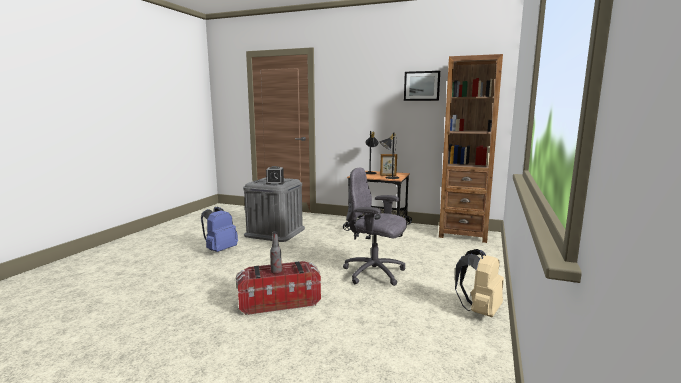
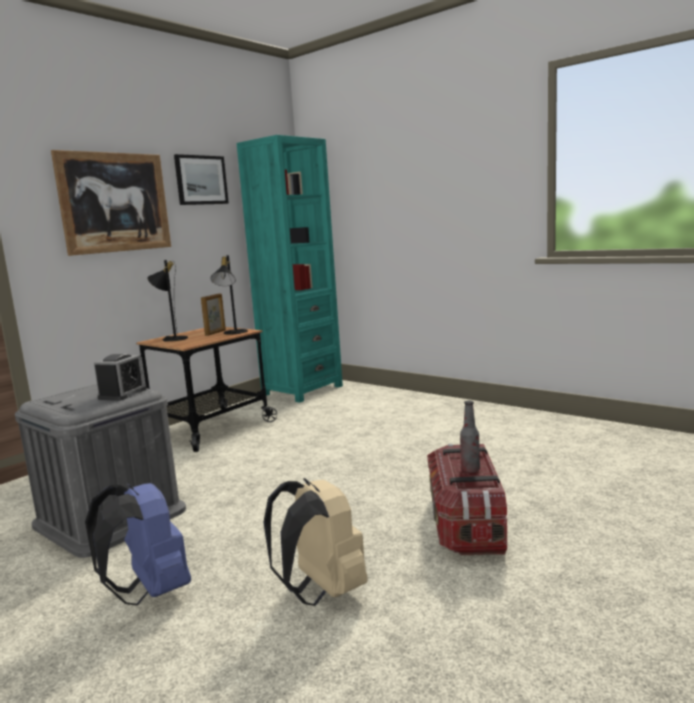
camera: 70 degrees left, 0 degrees up
(365, 99) = (115, 202): none -> picture
(375, 273) = (396, 450): grey office chair -> none
(463, 234) = (302, 390): brown bookcase -> turquoise bookcase
(479, 311) = (518, 416): beige backpack -> beige backpack (322, 591)

